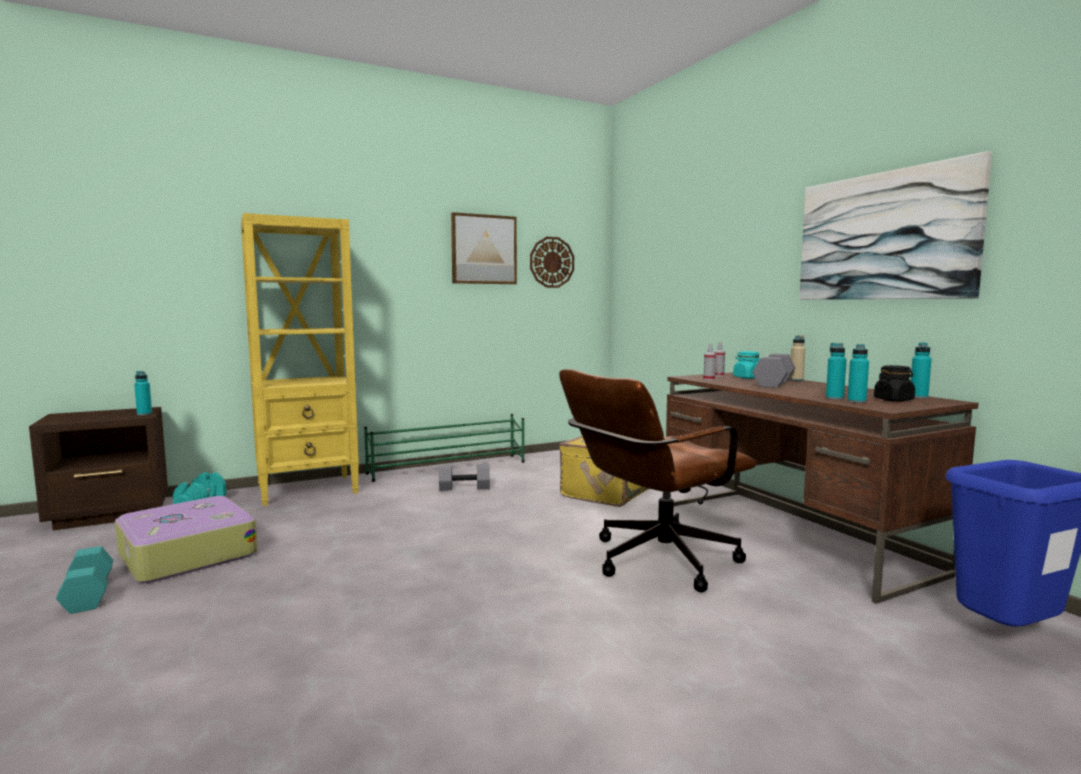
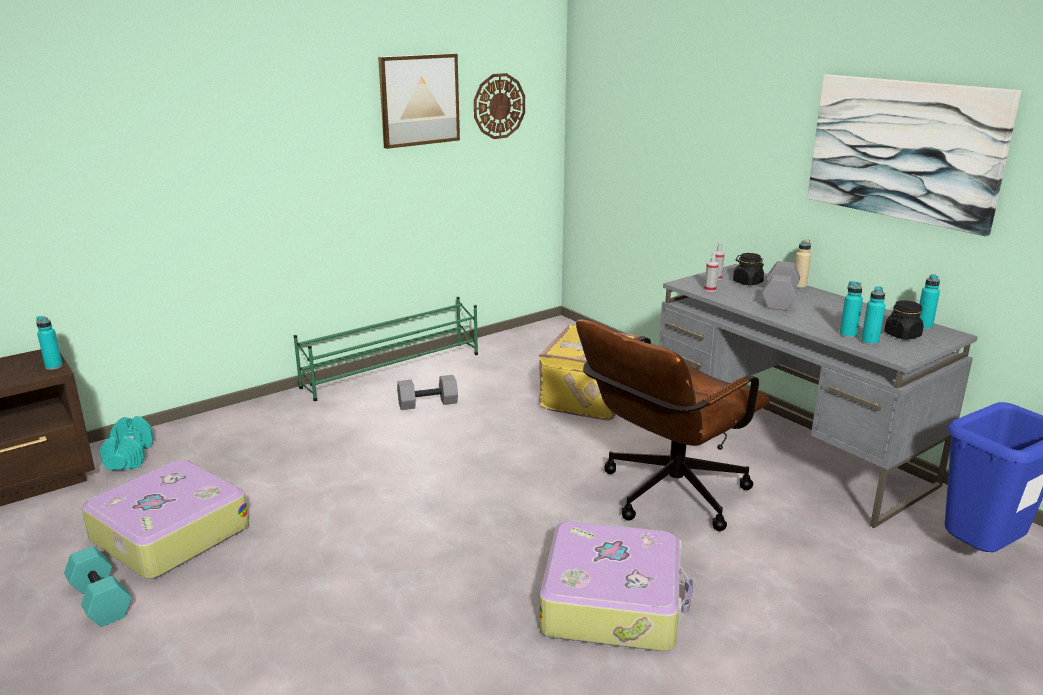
camera: 10 degrees left, 15 degrees up
(309, 490) = (246, 421): yellow bookcase -> none
(563, 641) = (613, 602): none -> suitcase
(747, 377) = (747, 282): turquoise jar -> black jar
(791, 537) = (788, 449): brown desk -> grey desk

